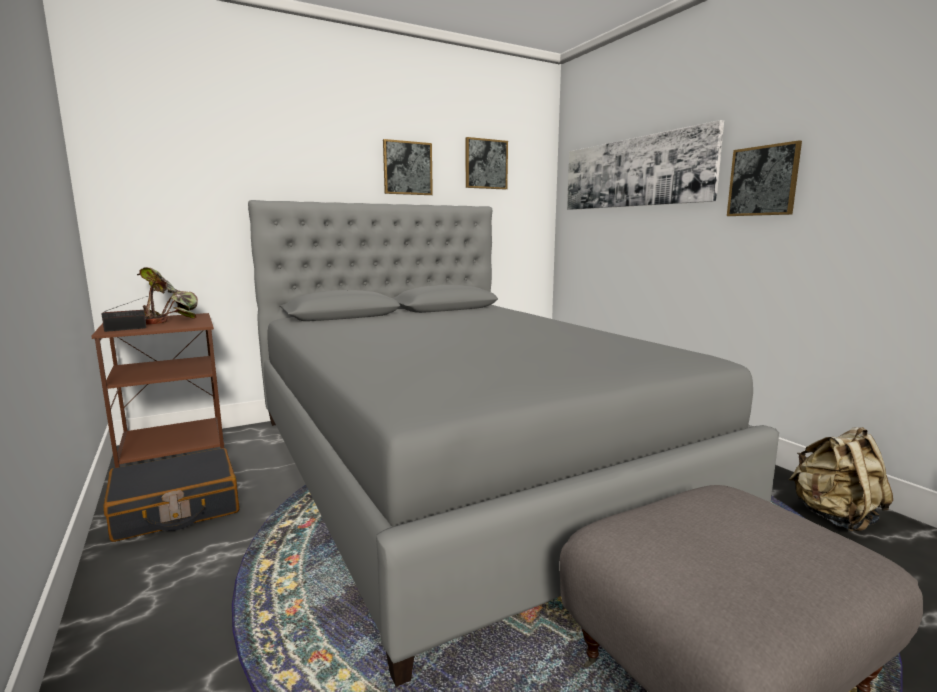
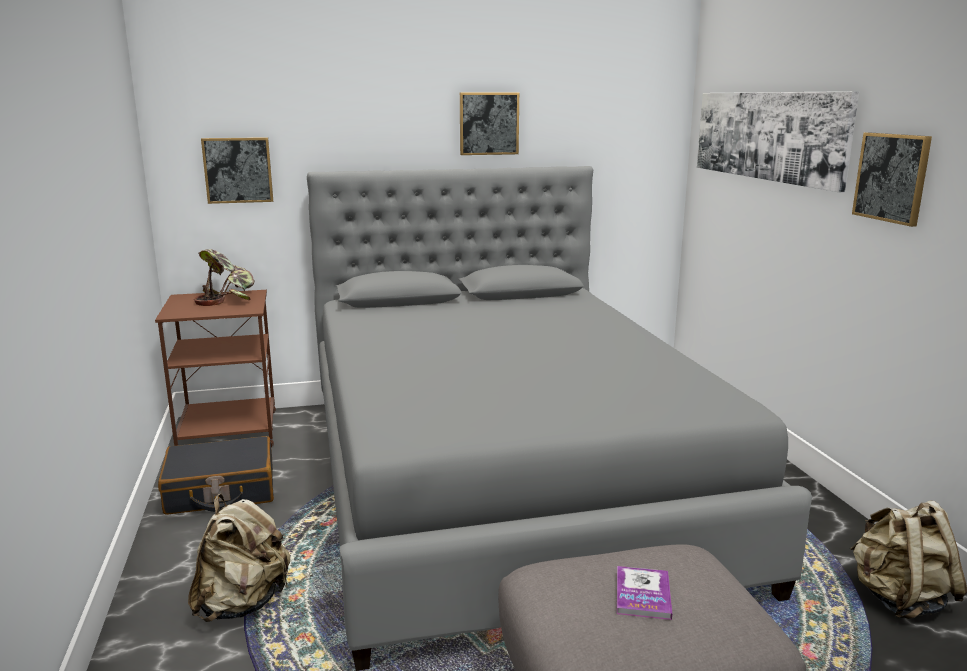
camera: 15 degrees right, 5 degrees up
(128, 329) = (187, 312): radio -> none
(230, 629) = (243, 603): none -> beige backpack
(486, 164) = (590, 112): picture -> picture (238, 170)
(733, 536) = (643, 594): none -> book

